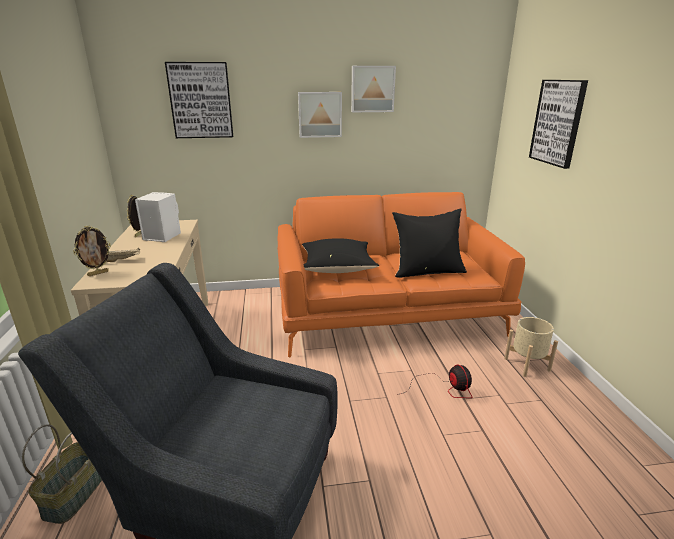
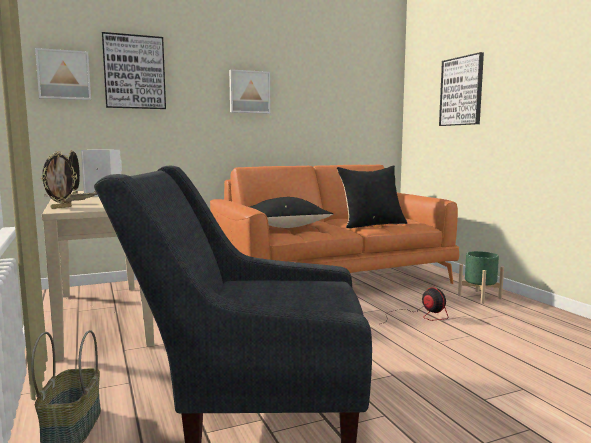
camera: 15 degrees left, 15 degrees down
(372, 89) = (296, 72): picture -> picture (64, 75)
(526, 364) = (479, 297): beige planter -> green planter

